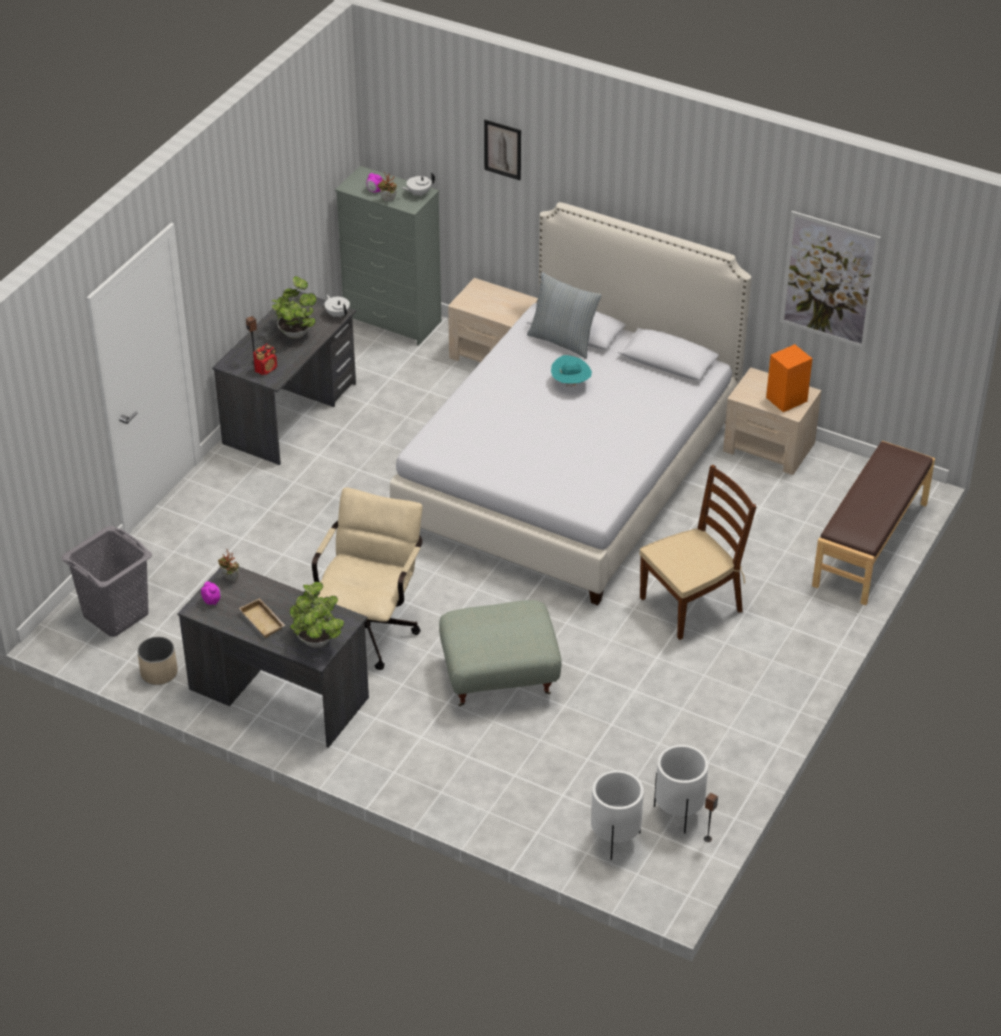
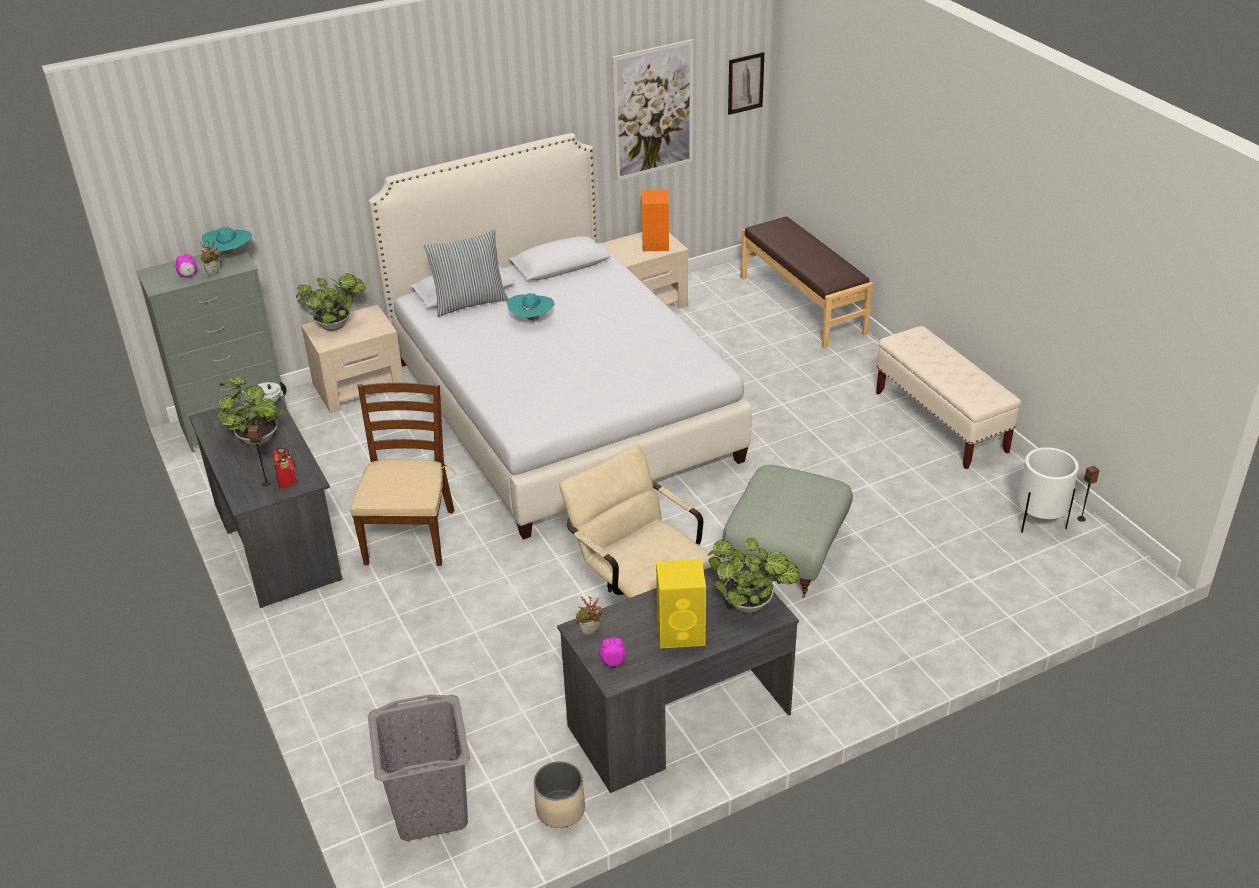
camera: 55 degrees left, 5 degrees down
(264, 621) = (682, 632): beige tray -> yellow speaker
(418, 193) = (231, 255): white teapot -> turquoise hat
(489, 294) = (336, 326): none -> potted plant
(502, 149) = (303, 155): picture -> picture (745, 83)
(615, 839) = (1049, 571): white planter -> none
(692, 604) = (790, 412): brown chair -> brown chair (410, 536)
(768, 703) = (940, 422): none -> beige bench

